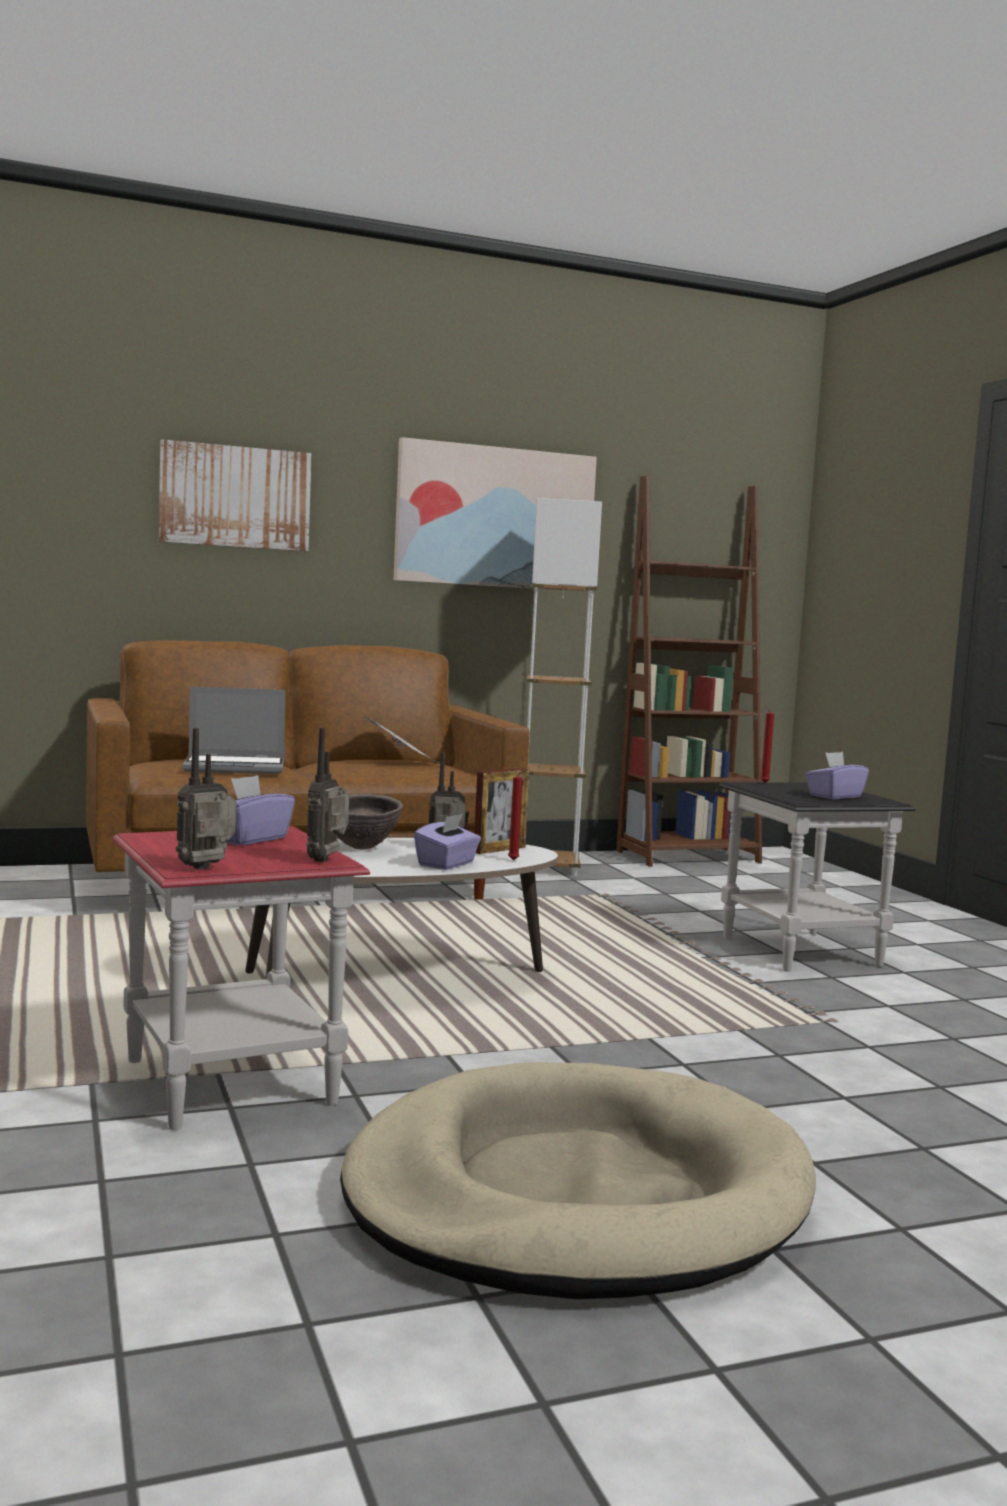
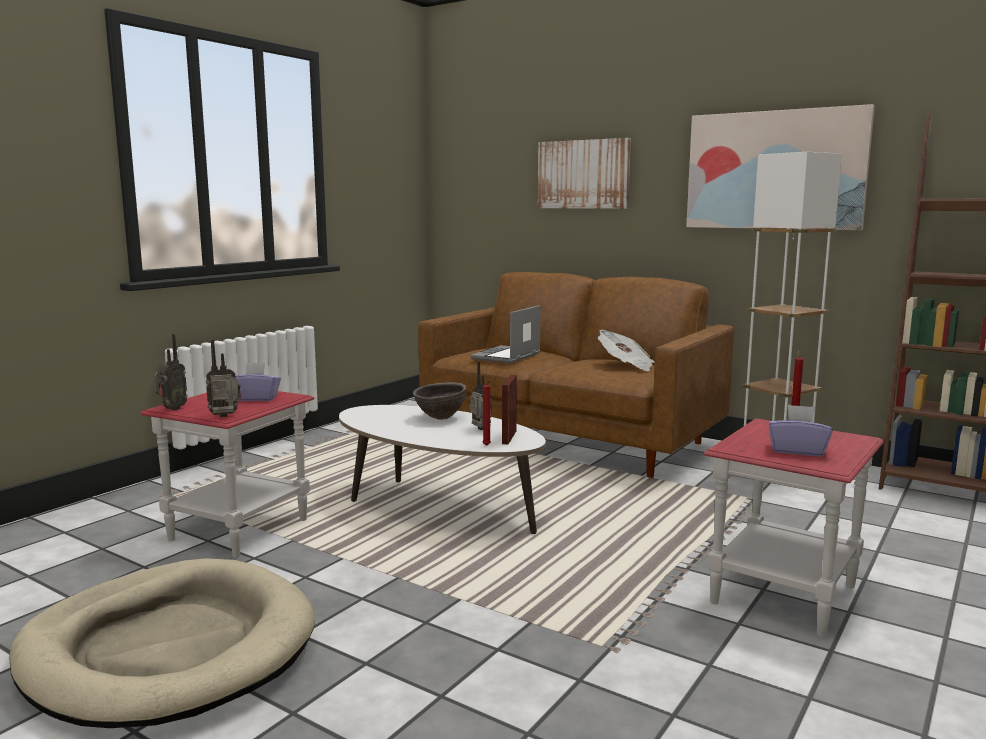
camera: 55 degrees right, 5 degrees up
(207, 869) = (171, 409): radio -> radio turned 105 degrees clockwise
(236, 767) = (506, 356): laptop -> laptop turned 75 degrees clockwise
(447, 864) = (440, 438): purple tissue box -> none
(499, 850) = (509, 437): picture frame -> picture frame turned 90 degrees clockwise
(799, 951) = (783, 594): black side table -> red side table

